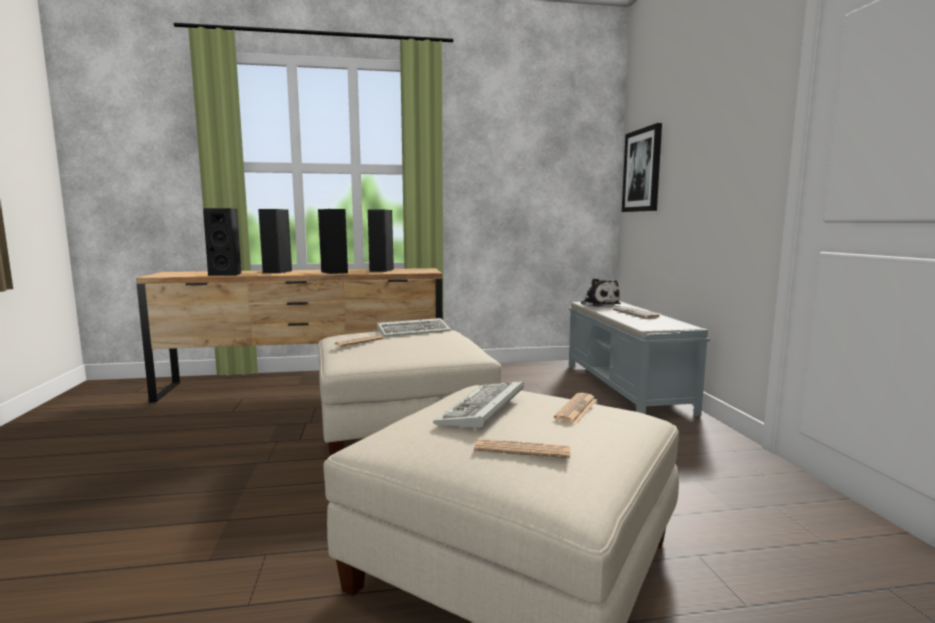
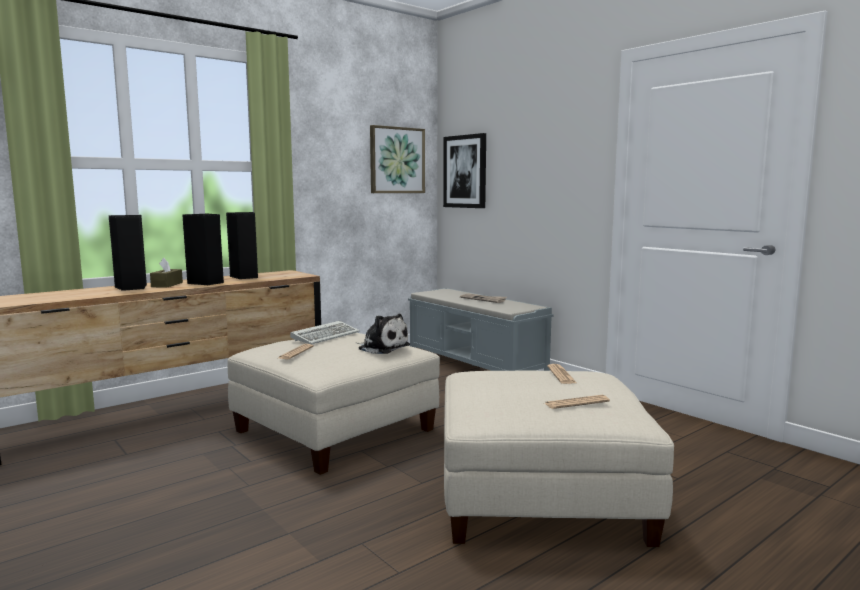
camera: 30 degrees left, 0 degrees up
(227, 274) = (84, 295): black speaker -> none
(305, 271) = (167, 285): none -> brown tissue box
(482, 409) = (508, 385): keyboard -> none
(569, 162) = (397, 160): none -> picture
(599, 304) = (438, 293): plush toy -> plush toy (382, 348)

